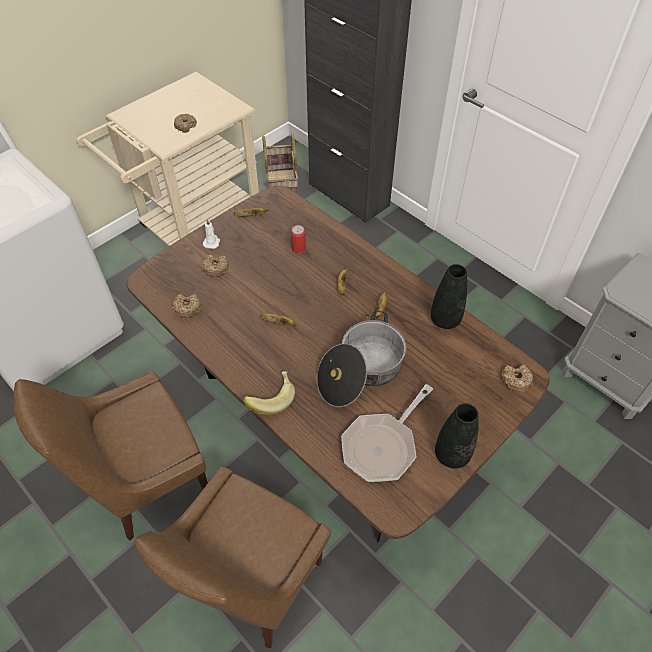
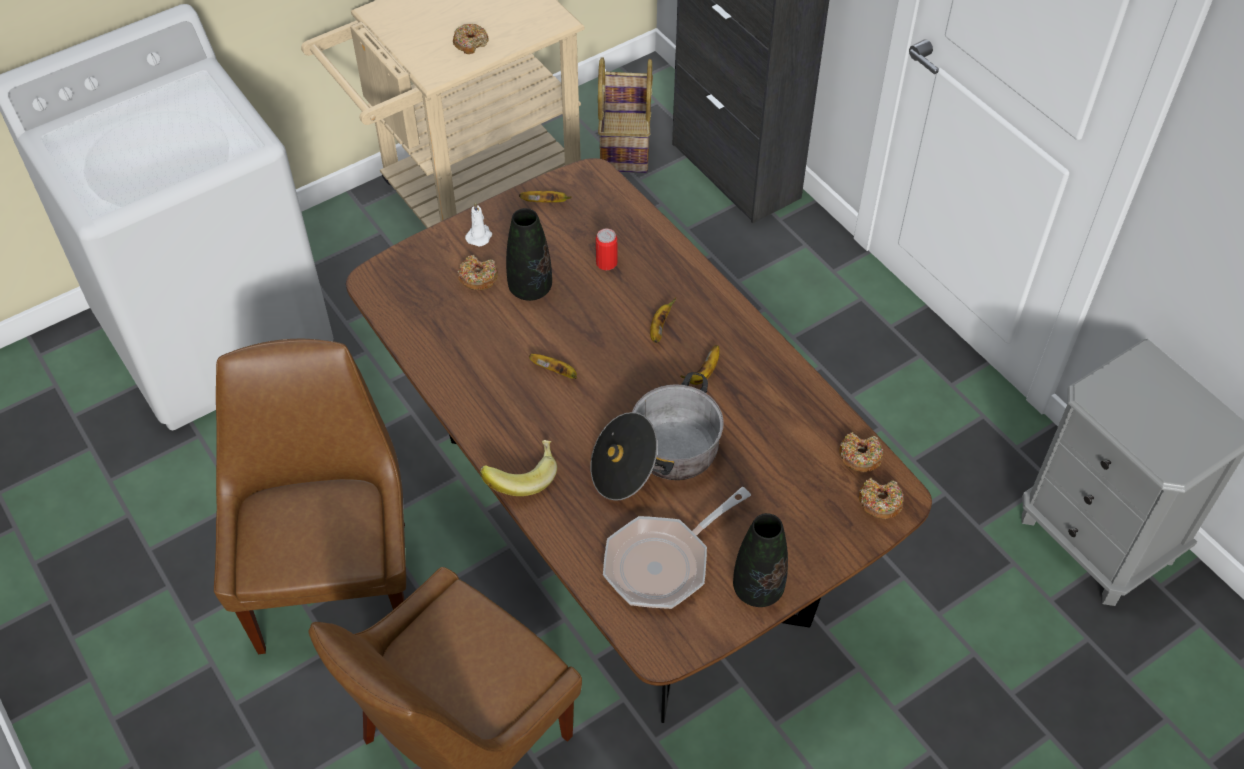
camera: 10 degrees right, 0 degrees up
(146, 480) = (334, 580): brown chair -> brown chair turned 105 degrees clockwise
(187, 308) = (427, 331): donut -> donut (860, 456)
(445, 320) = (800, 400): black vase -> black vase (530, 289)

